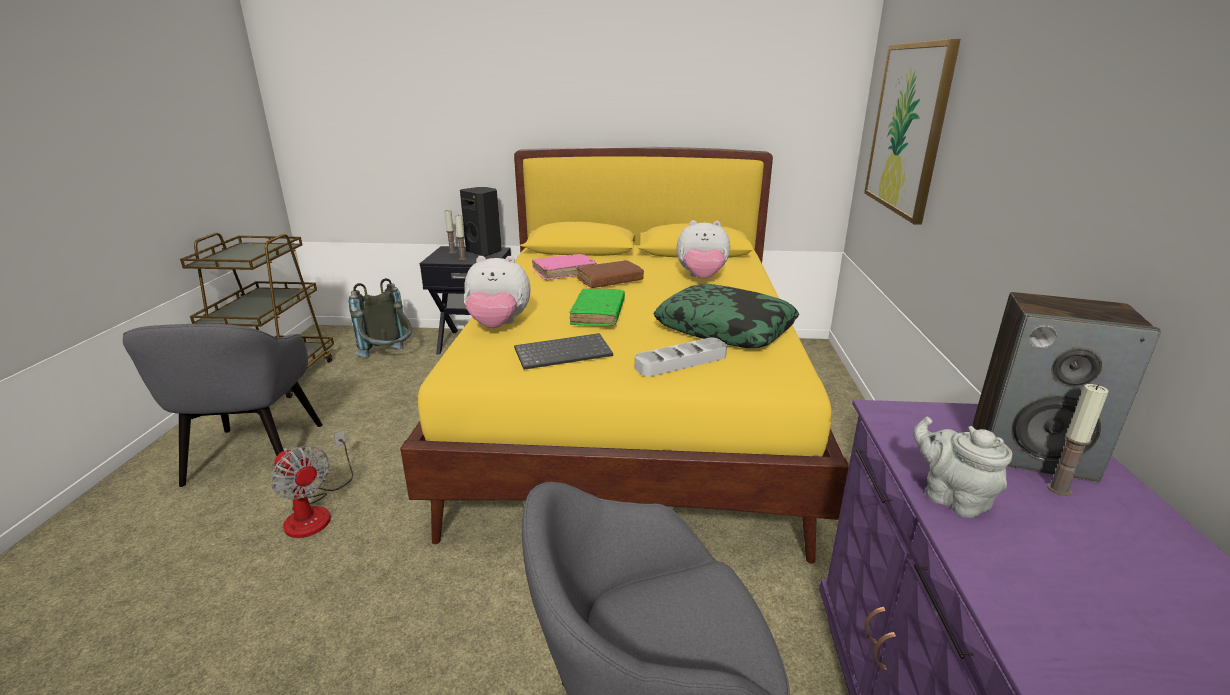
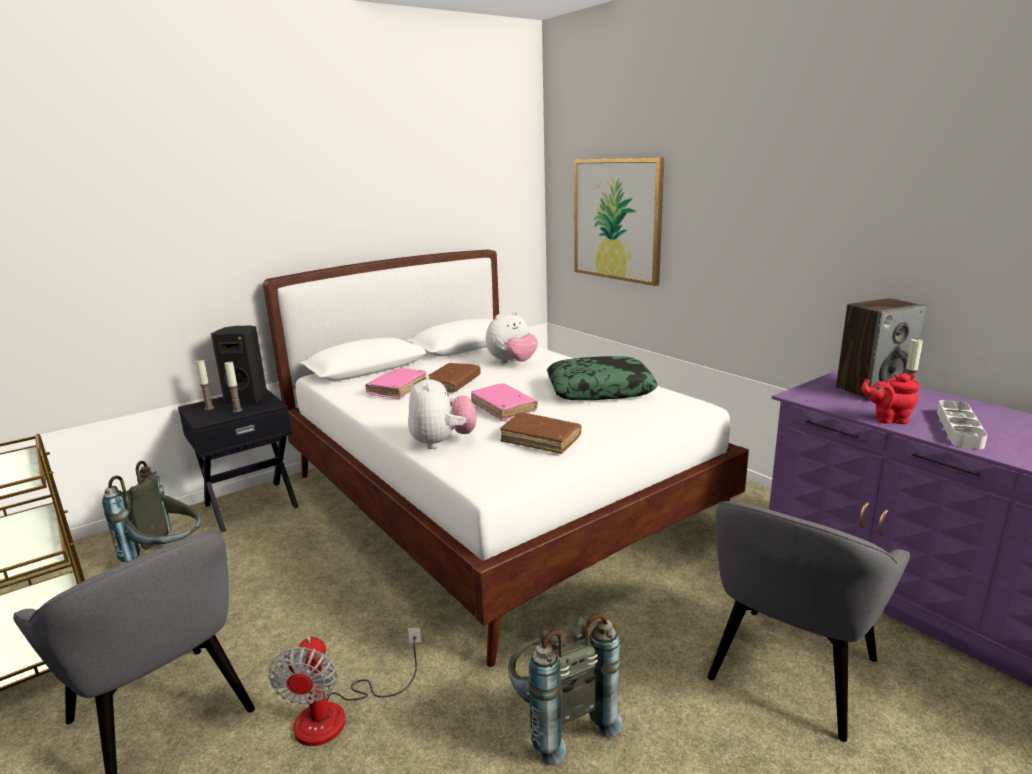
camera: 40 degrees left, 5 degrees down
(315, 512) = (338, 714): fan -> fan turned 90 degrees clockwise
(408, 617) = (558, 720): none -> grey backpack
(498, 325) = (442, 442): plush toy -> plush toy turned 60 degrees counterclockwise
(564, 352) = (541, 440): keyboard -> brown book
(598, 314) = (503, 408): green book -> pink book
(633, 414) = (494, 501): yellow bed -> white bed
(681, 362) = (620, 417): grey tray -> grey tray (959, 429)
(951, 498) = (888, 419): grey teapot -> red teapot

